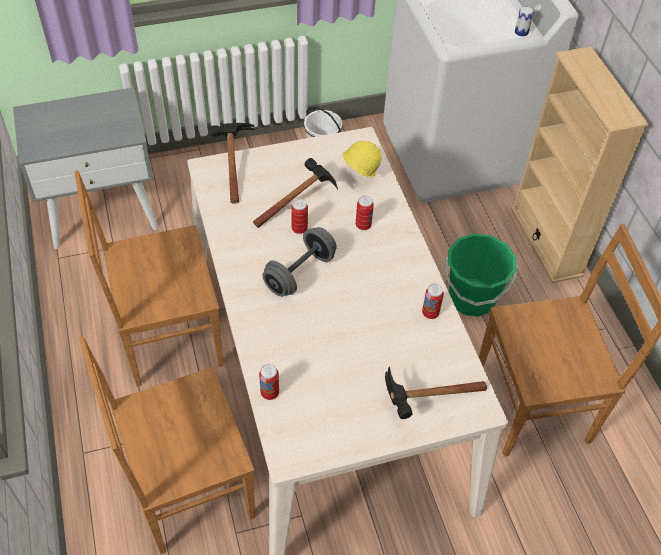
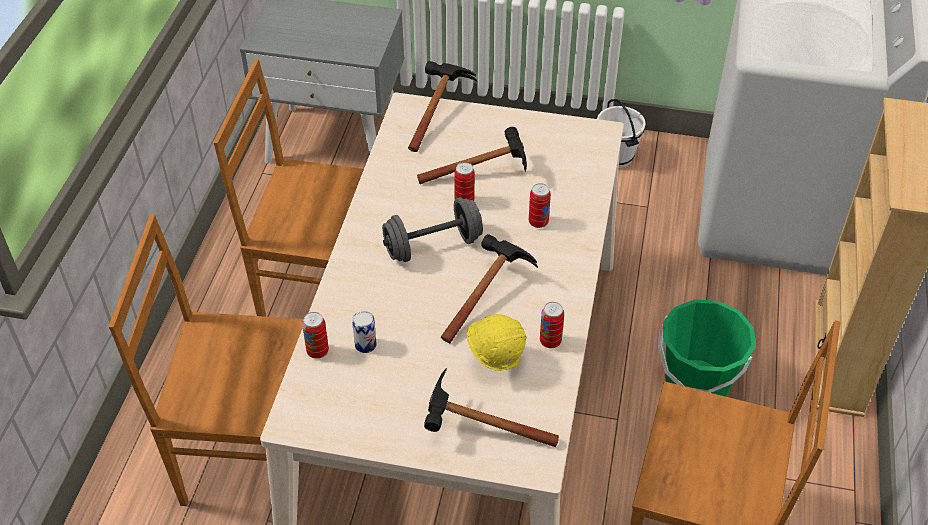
camera: 30 degrees right, 5 degrees down
(359, 176) = (570, 169): yellow hard hat -> yellow hard hat (495, 361)
(364, 295) = (488, 294): none -> hammer
(521, 32) = (861, 64): can -> can (365, 344)

